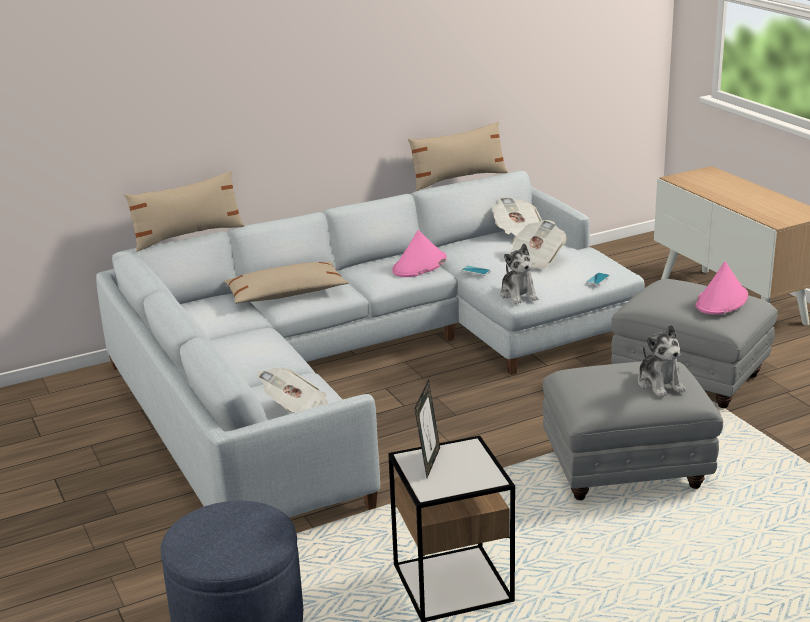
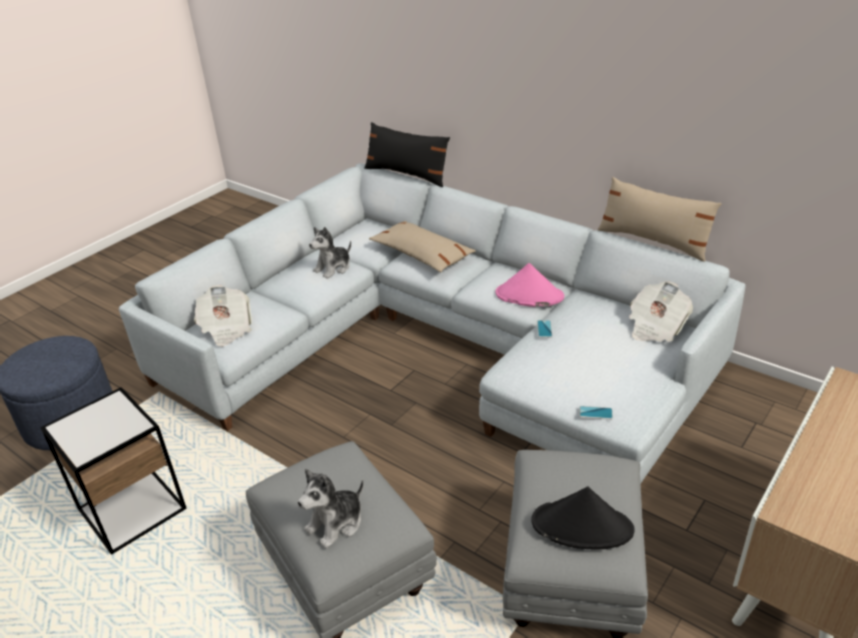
camera: 65 degrees right, 10 degrees up
(188, 236) = (407, 174): beige pillow -> black pillow
(428, 462) = (107, 412): picture frame -> none
(518, 295) = (515, 371): plush toy -> plush toy (333, 268)
(535, 260) = (598, 356): newspaper -> none
(721, 301) = (582, 526): pink hat -> black hat

